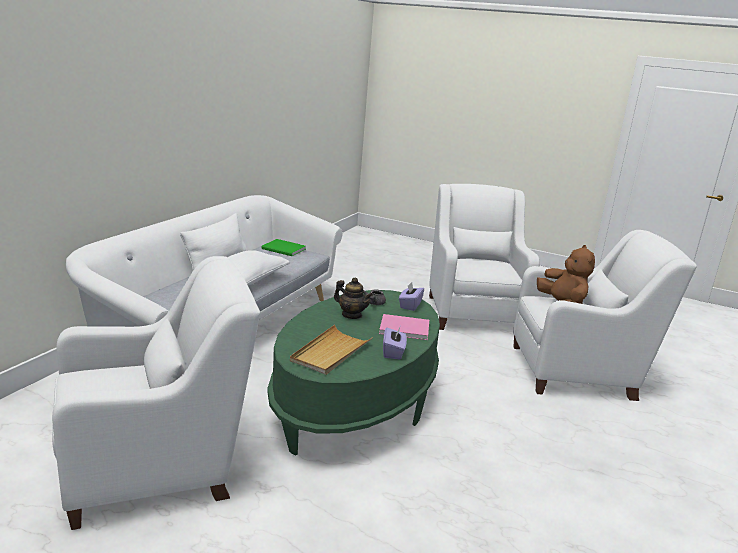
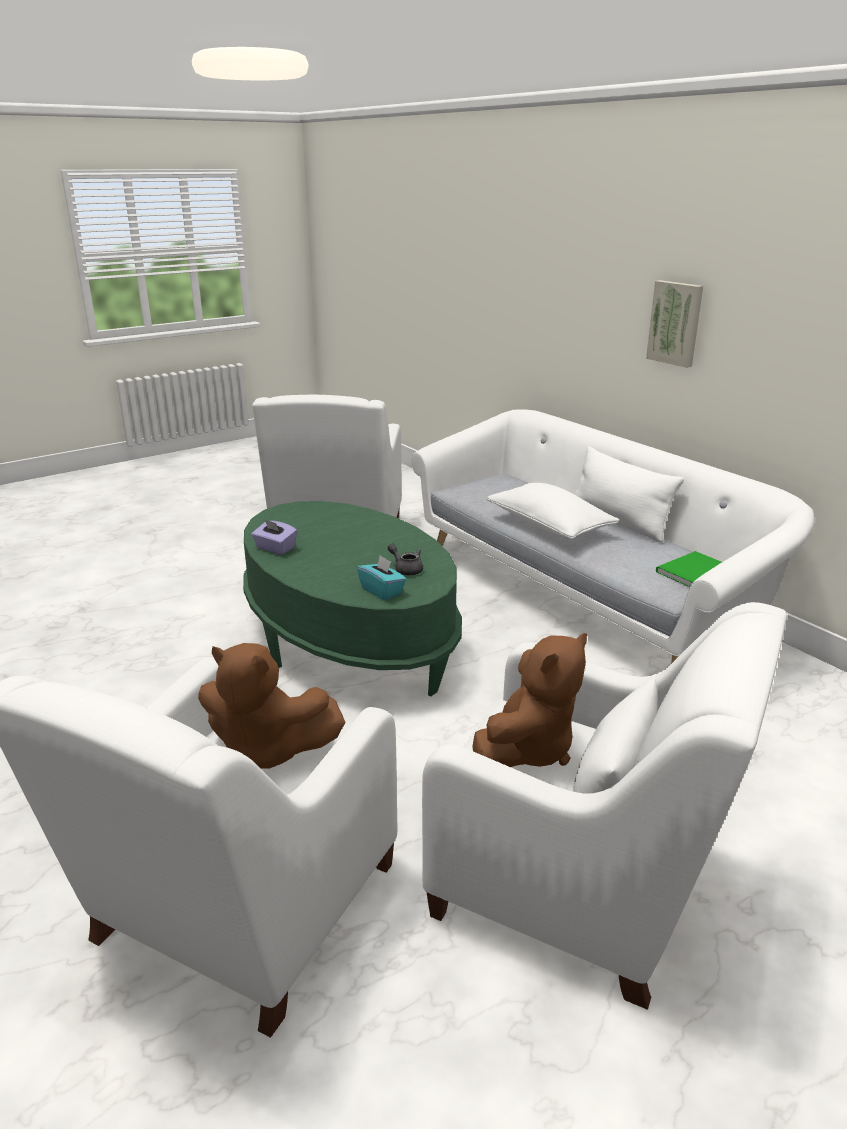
camera: 120 degrees right, 5 degrees up
(176, 125) = (676, 323): none -> picture
(330, 352) = (308, 521): beige tray -> none
(351, 315) = (382, 548): teapot -> none
(403, 328) = (324, 568): pink book -> none
(410, 305) = (382, 591): purple tissue box -> turquoise tissue box
(486, 267) = (528, 749): none -> brown plush toy

